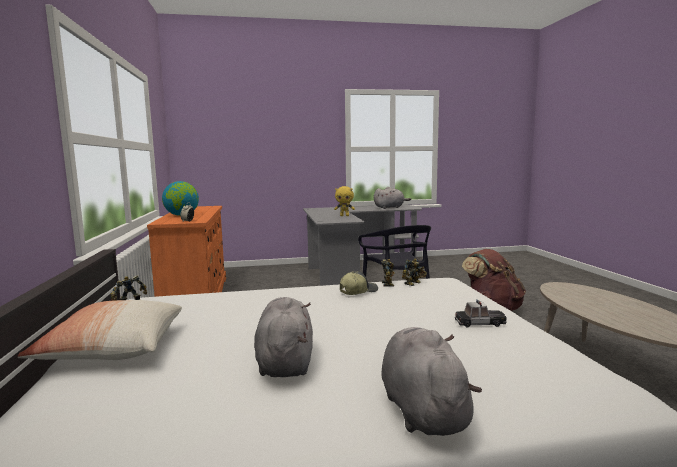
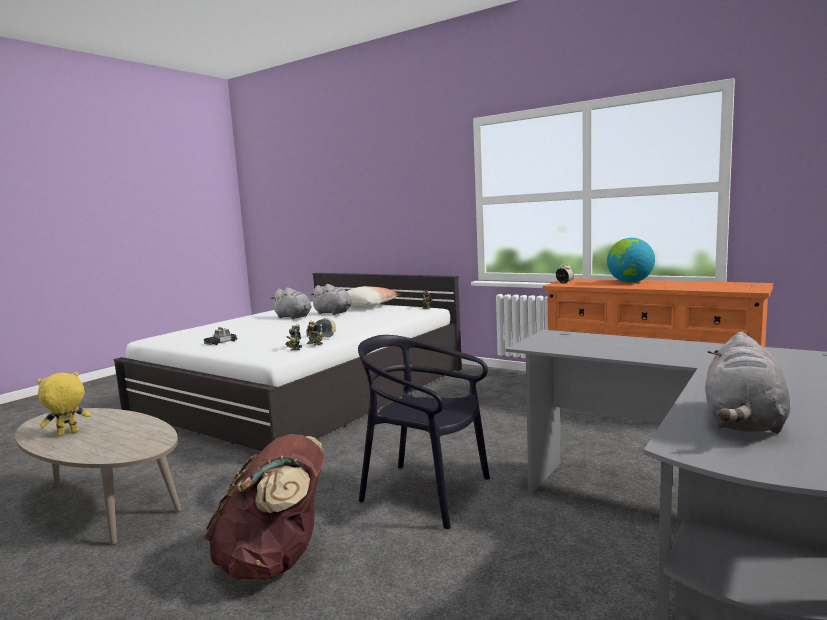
camera: 135 degrees right, 0 degrees up
(344, 216) = (609, 352): yellow plush toy -> yellow plush toy (67, 434)
(422, 409) = (227, 323): grey plush toy -> grey plush toy (334, 313)

